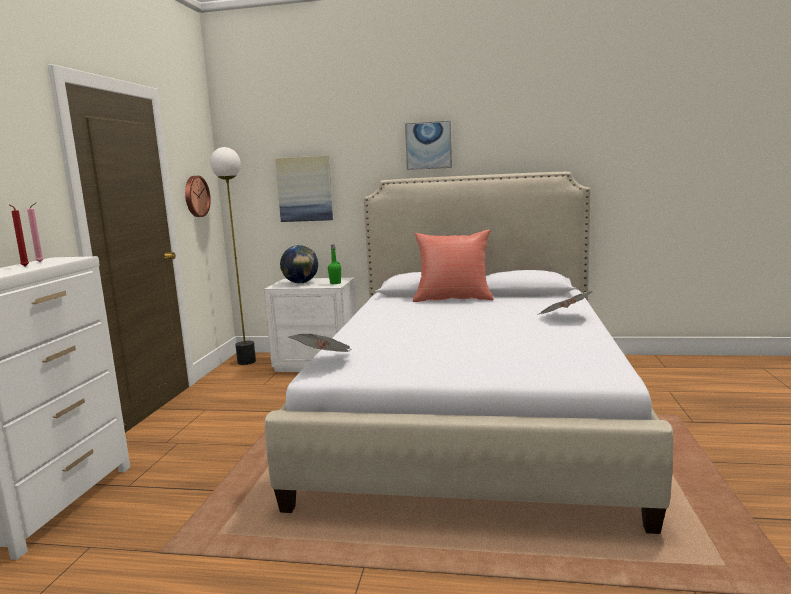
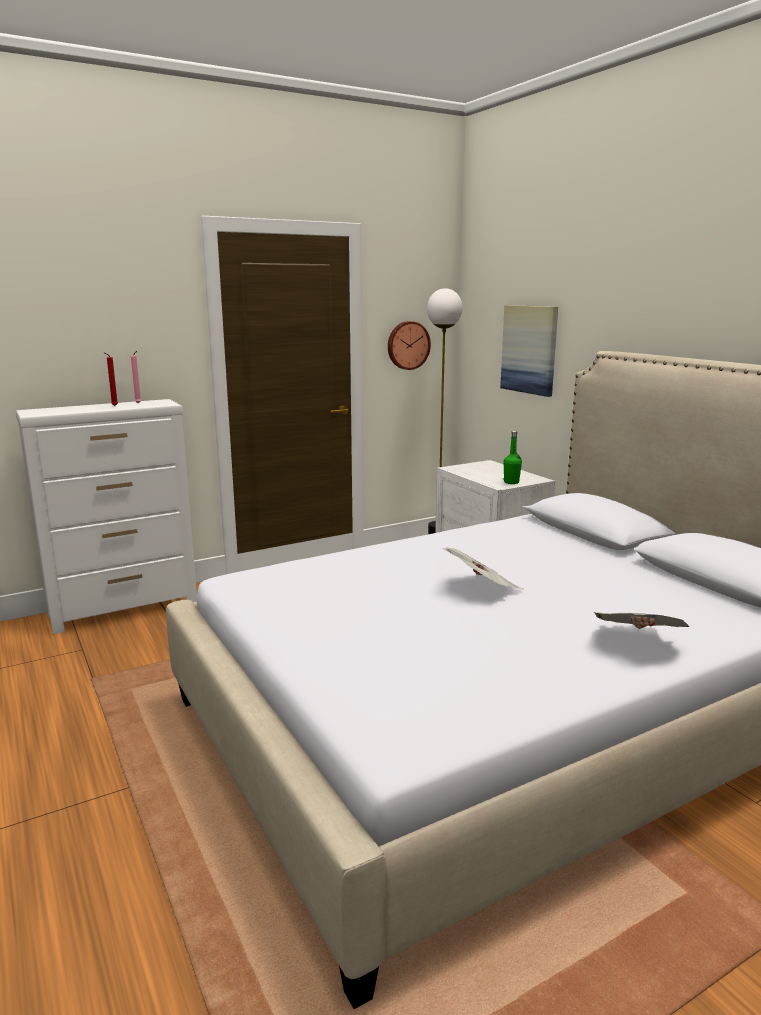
camera: 50 degrees right, 5 degrees up
(300, 283) = (484, 471): globe -> none
(324, 360) = (265, 569): newspaper -> newspaper (482, 588)
(428, 145) = (678, 303): picture -> none
(453, 298) = (598, 551): red pillow -> none

